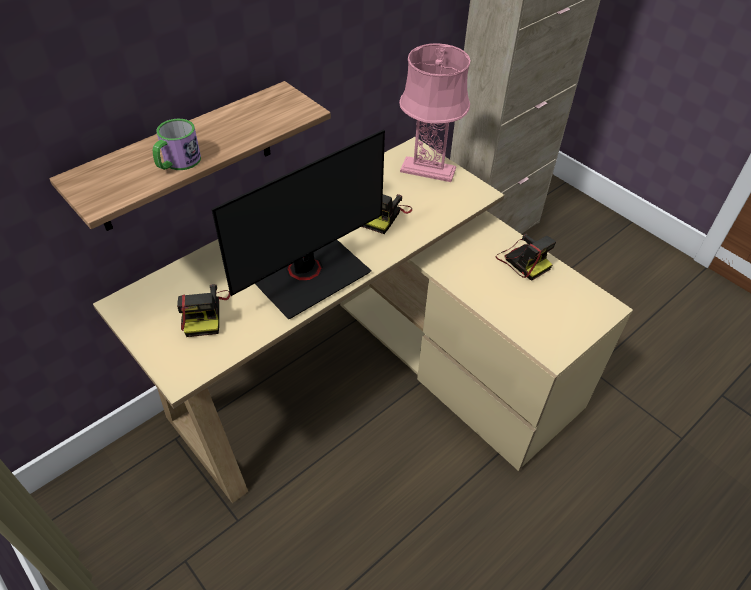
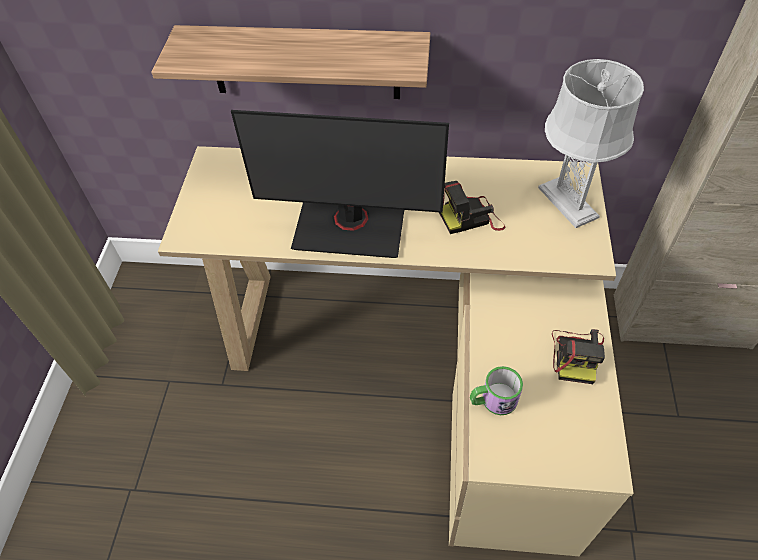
camera: 50 degrees right, 5 degrees up
(178, 163) = (258, 59): mug -> mug (493, 400)
(204, 313) = (248, 202): camera -> none
(428, 170) = (568, 203): pink table lamp -> grey table lamp

